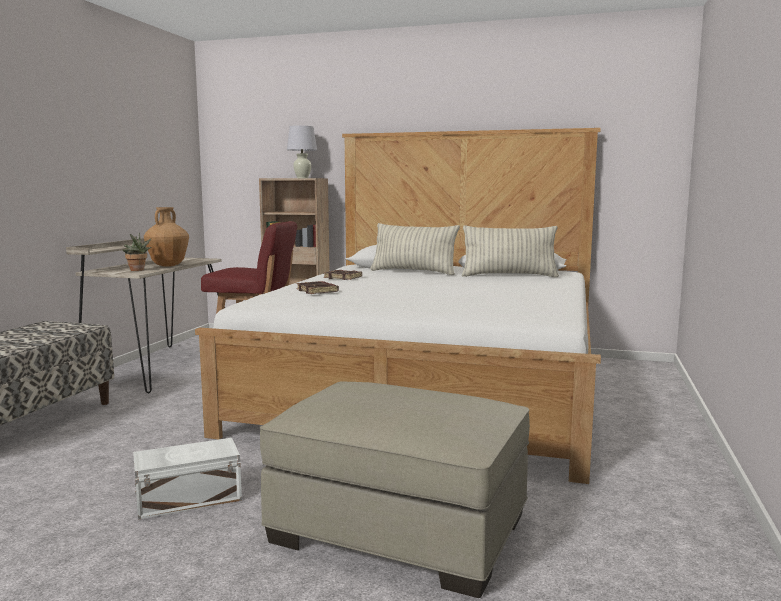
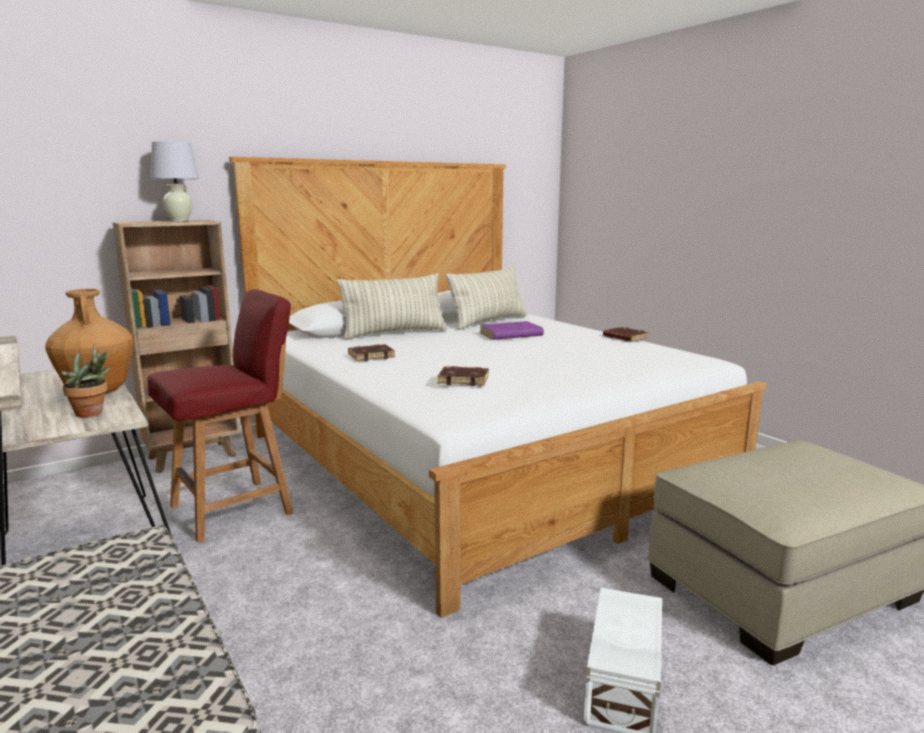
camera: 50 degrees left, 5 degrees up
(480, 282) = (510, 334): none -> purple book
(563, 299) = (624, 338): none -> brown book

